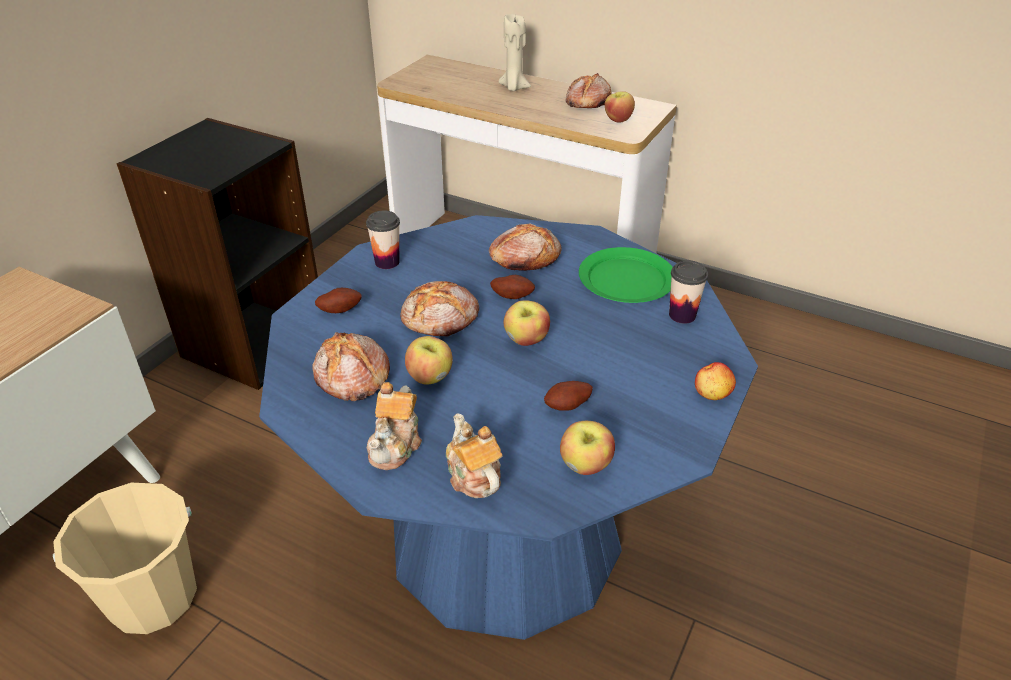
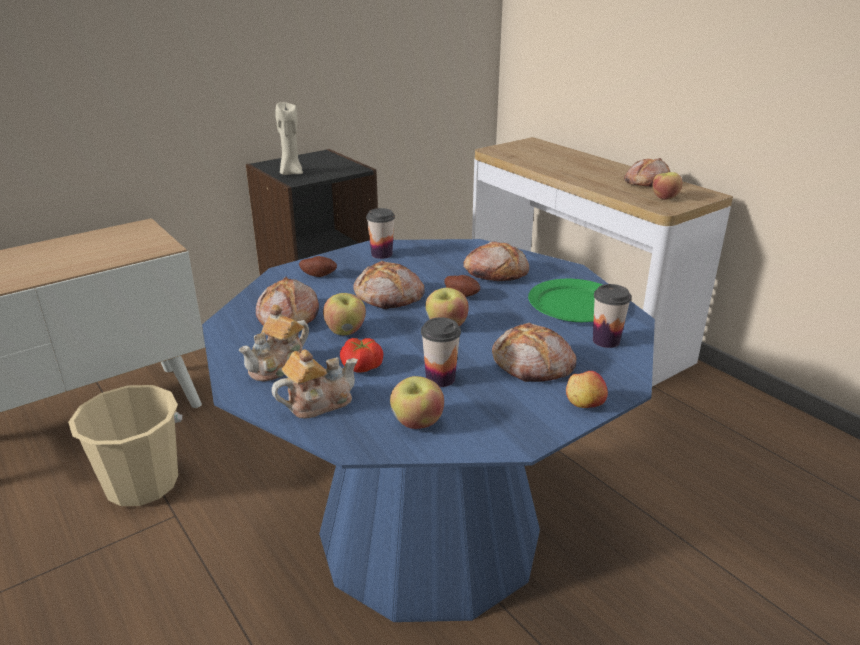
camera: 25 degrees right, 10 degrees down
(473, 476) = (318, 403): teapot -> teapot turned 60 degrees clockwise
(483, 418) = (362, 367): none -> tomato
(514, 88) = (587, 165): beige candle -> beige candle (291, 173)
(568, 407) = (440, 379): potato -> cup
(640, 364) = (533, 365): none -> bread

